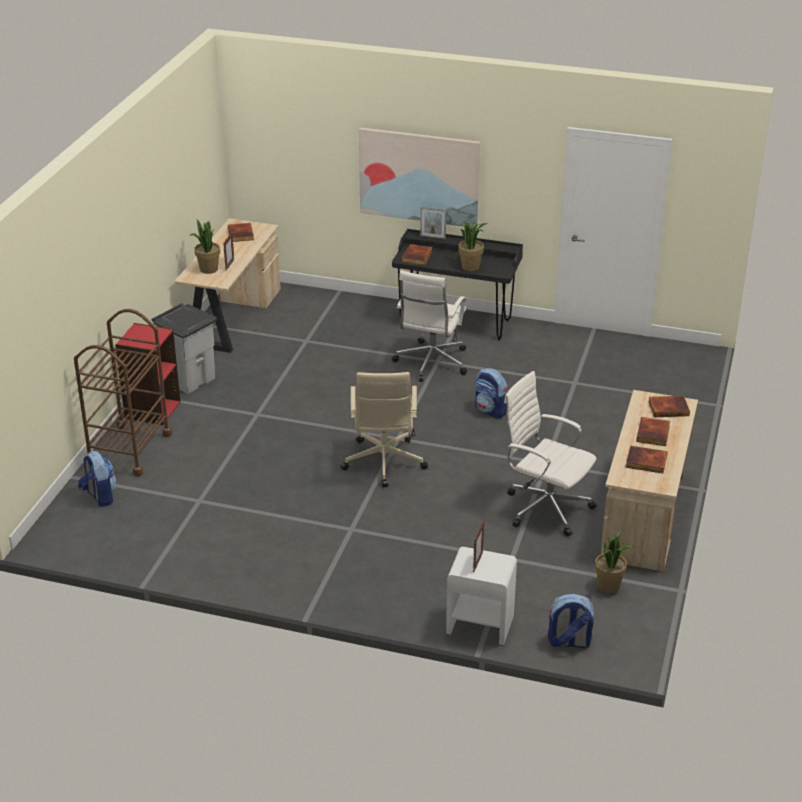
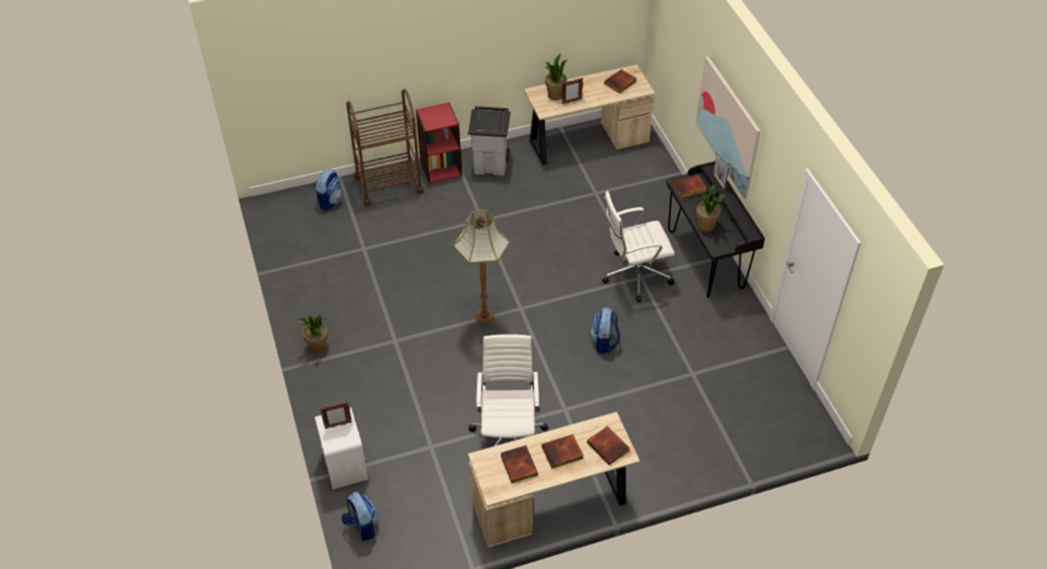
camera: 55 degrees right, 15 degrees up
(383, 463) = (483, 317): beige office chair -> floor lamp
(609, 586) = (443, 520): potted plant -> potted plant (317, 347)

